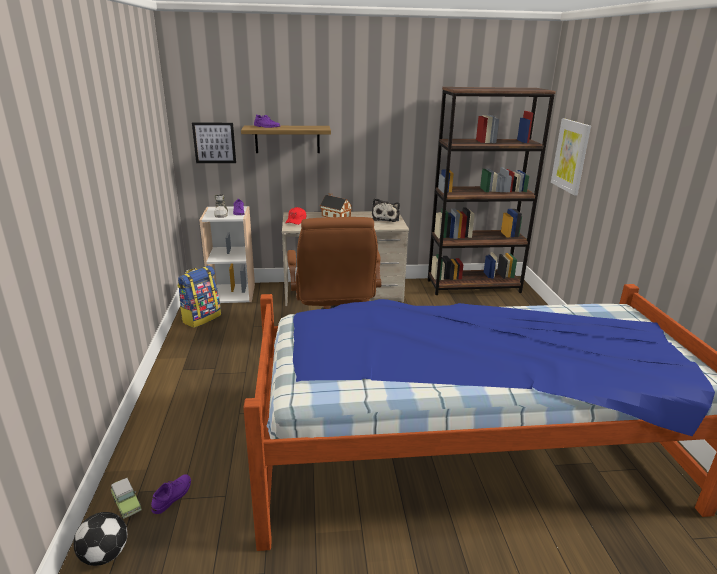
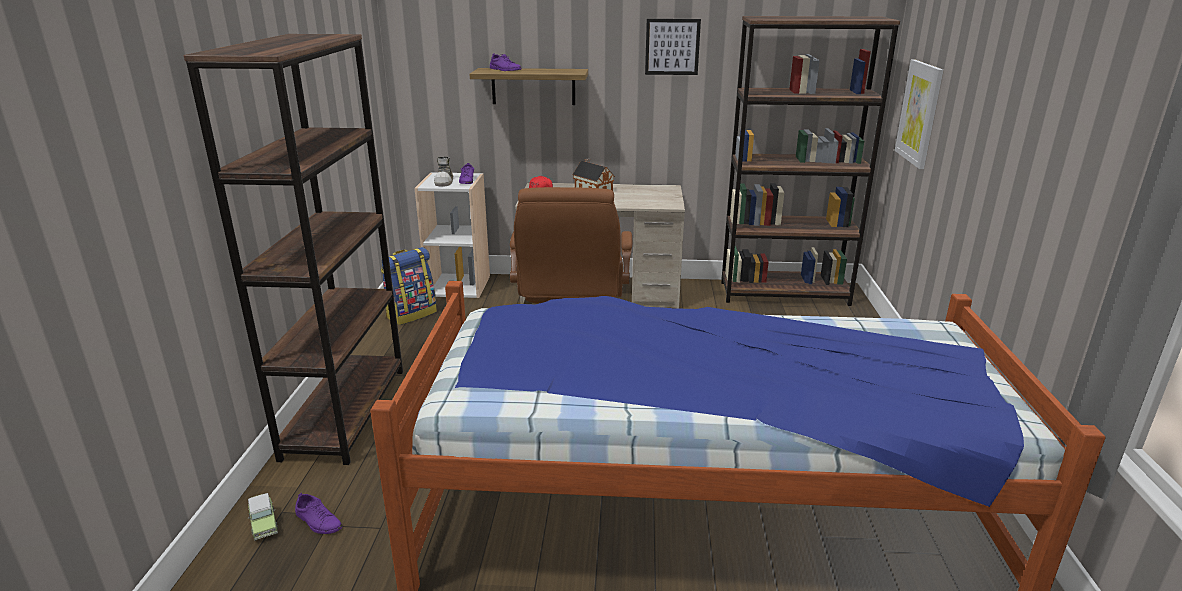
camera: 10 degrees right, 0 degrees up
(104, 554) = (224, 578): football -> none
(170, 402) = (346, 412): none -> brown bookcase
(172, 496) = (318, 521): purple shoe -> purple shoe turned 90 degrees clockwise
(214, 143) = (441, 90): picture -> picture (672, 47)
(386, 218) = (659, 195): plush toy -> none

